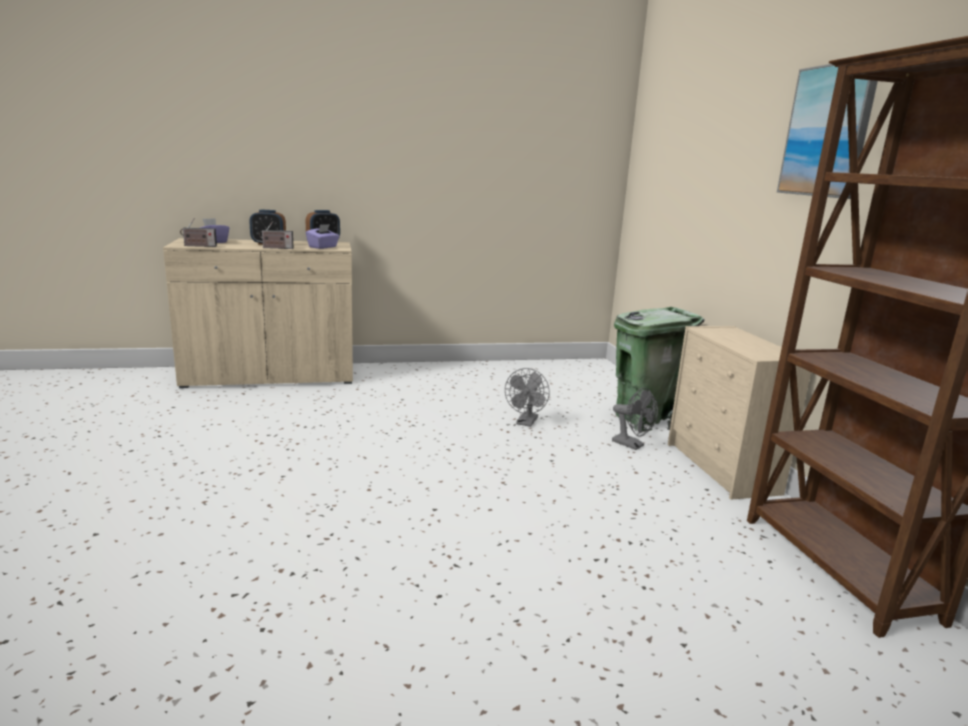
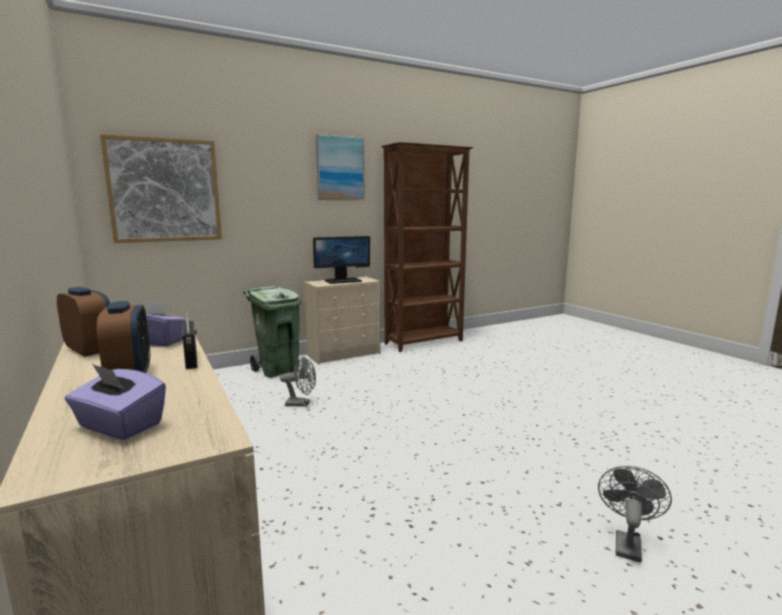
camera: 105 degrees left, 5 degrees down
(198, 246) = (205, 417): radio -> none
(632, 445) = (325, 372): grey fan -> grey fan (627, 543)
(663, 171) = (165, 190): none -> picture
(746, 342) = (343, 281): none -> monitor

